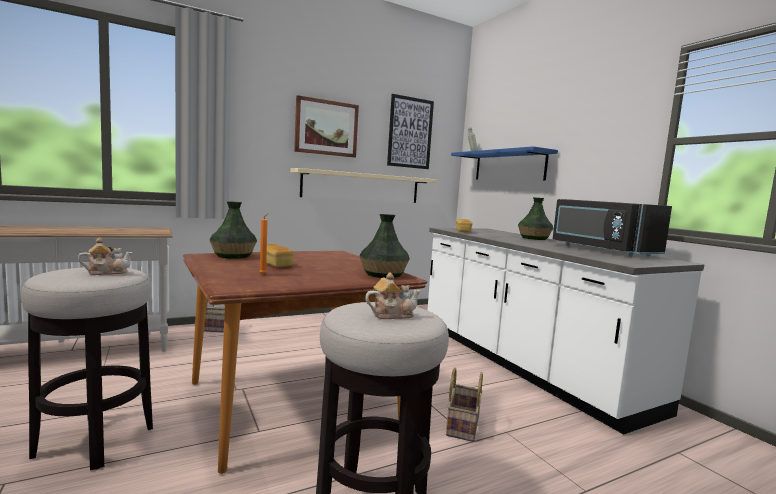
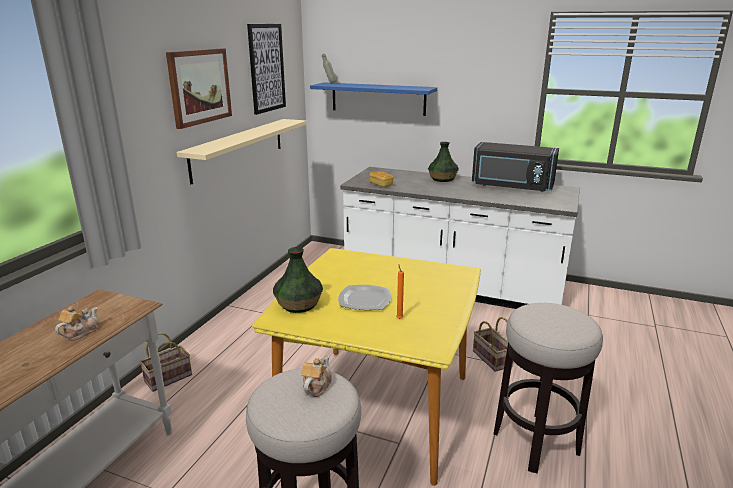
camera: 40 degrees left, 15 degrees up
(276, 265) = (365, 300): bread -> plate
(293, 402) = (377, 407): brown dining table -> yellow dining table
(383, 274) = (448, 274): vase -> none
(392, 315) = (563, 320): teapot -> teapot (80, 333)

